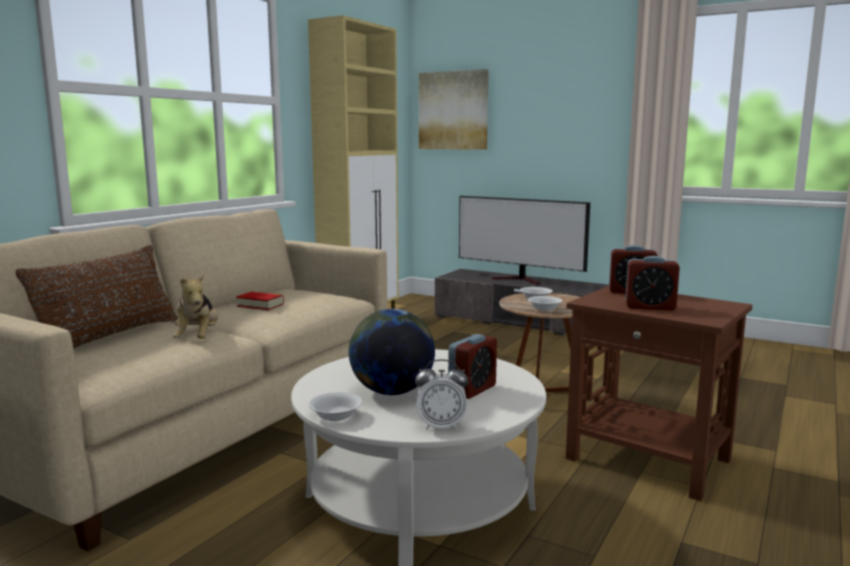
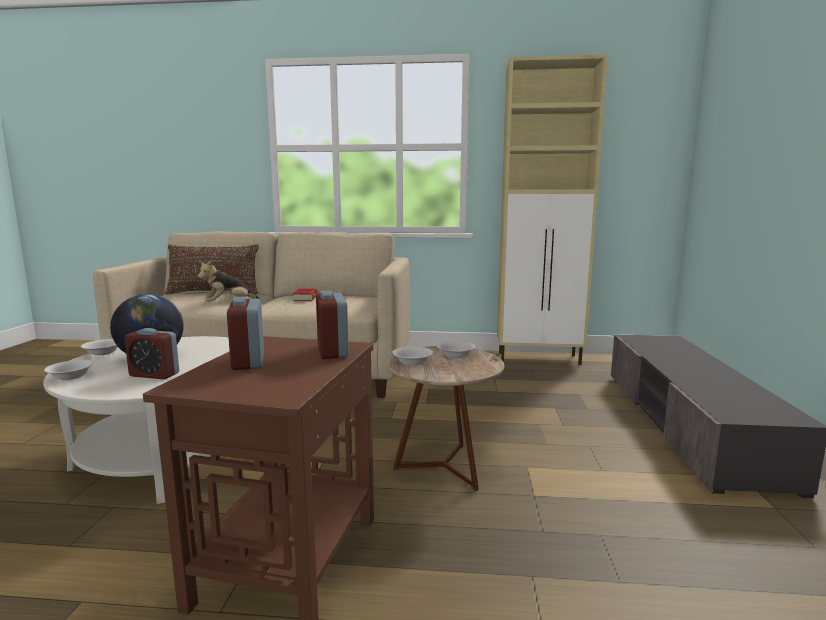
camera: 65 degrees right, 0 degrees up
(441, 426) = (71, 377): alarm clock -> white bowl
(453, 110) = (720, 139): picture -> none
(520, 280) = (689, 363): television -> none

